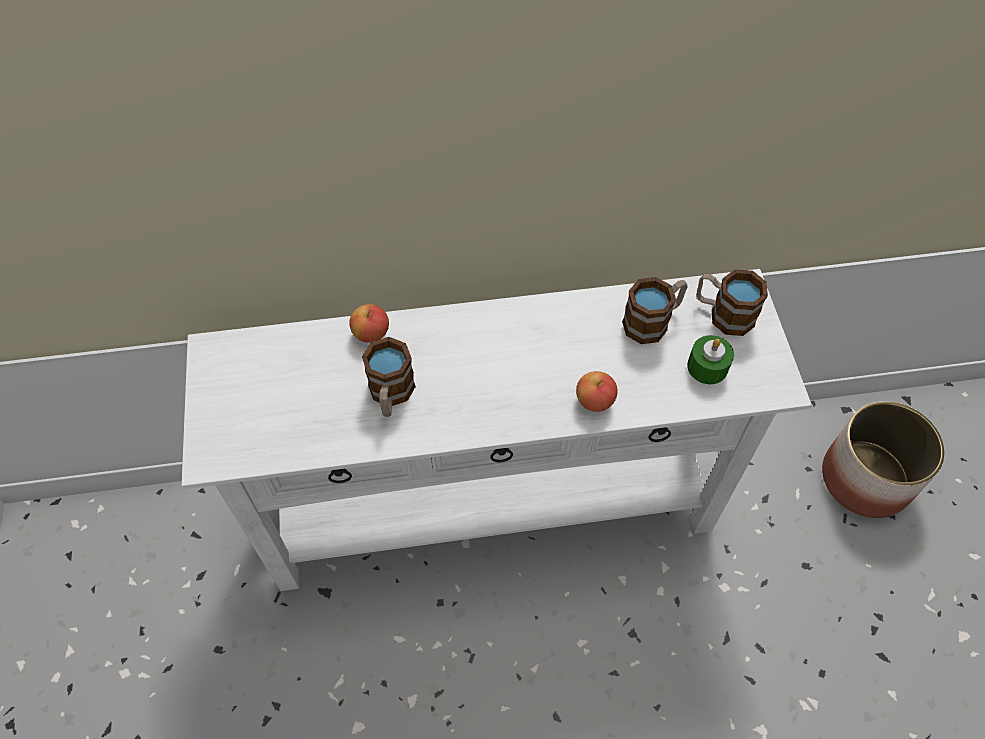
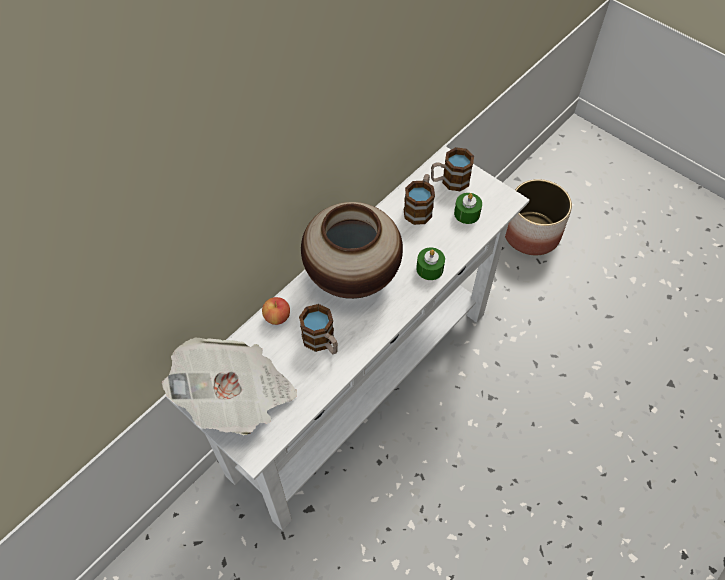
camera: 40 degrees left, 0 degrees up
(250, 387) = (237, 396): none -> newspaper
(496, 345) = (353, 275): none -> vase
(594, 400) = (429, 268): apple -> green candle

